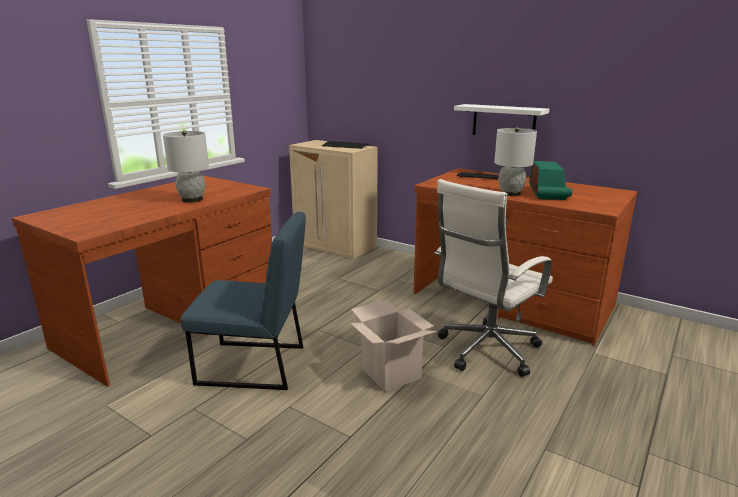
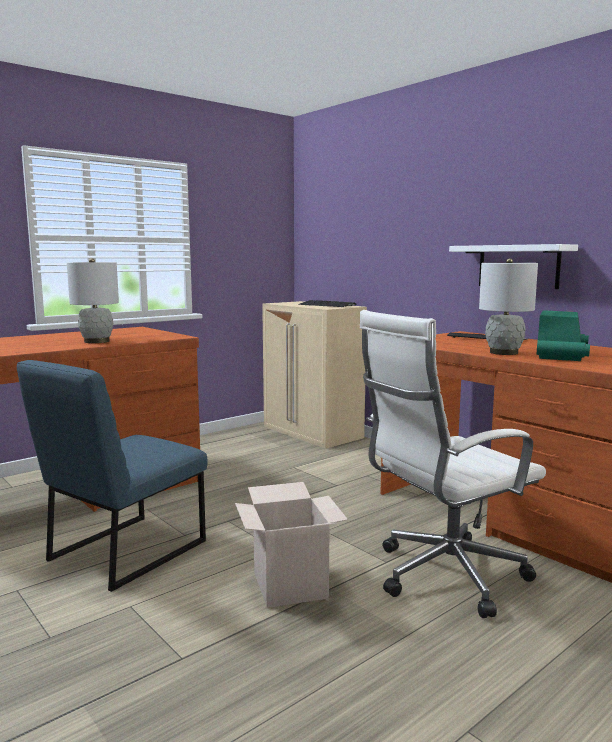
camera: 15 degrees right, 10 degrees down
(255, 365) = (123, 552): blue chair -> blue chair turned 105 degrees clockwise

